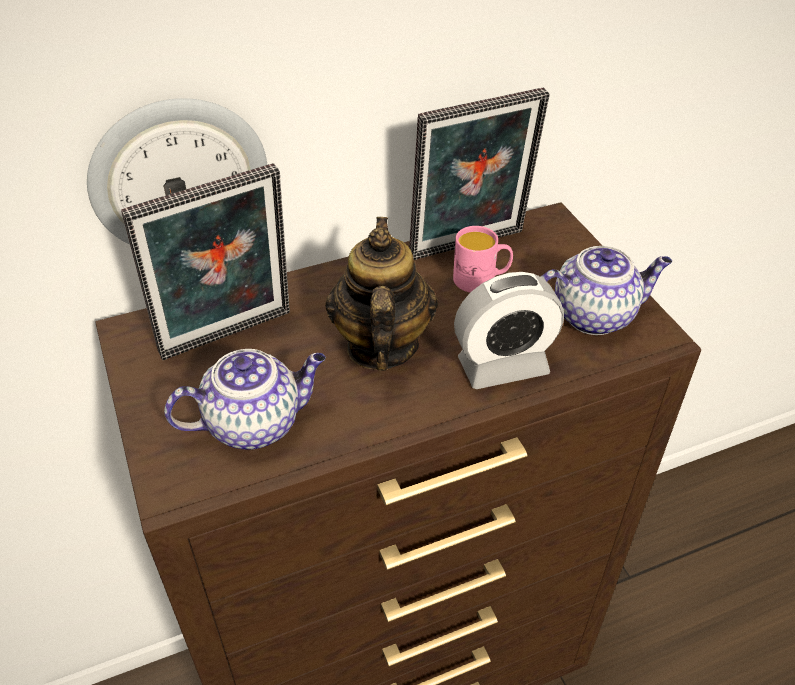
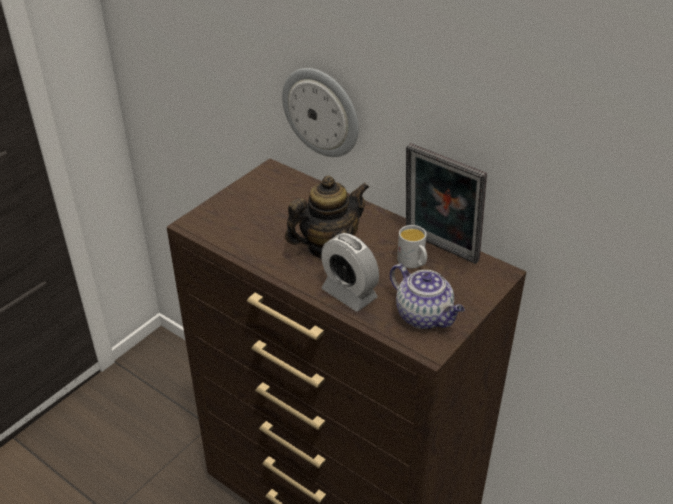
camera: 60 degrees right, 5 degrees down
(229, 337) = (291, 198): picture frame -> none
(255, 423) = (245, 229): teapot -> none
(481, 280) = (413, 263): pink mug -> white mug

